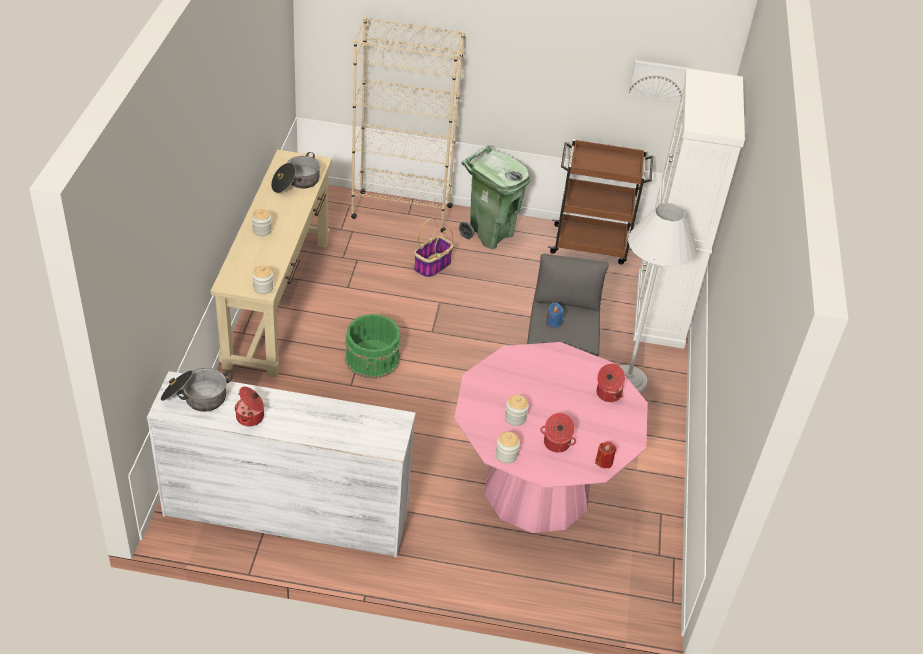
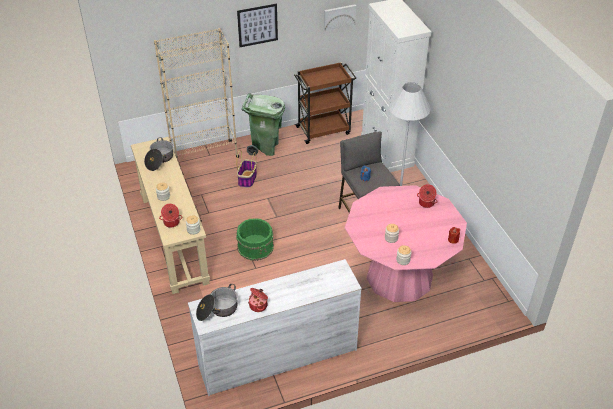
camera: 25 degrees left, 0 degrees up
(524, 47) = (257, 25): none -> picture
(556, 444) = (422, 242): cooking pot -> cooking pot (171, 223)

